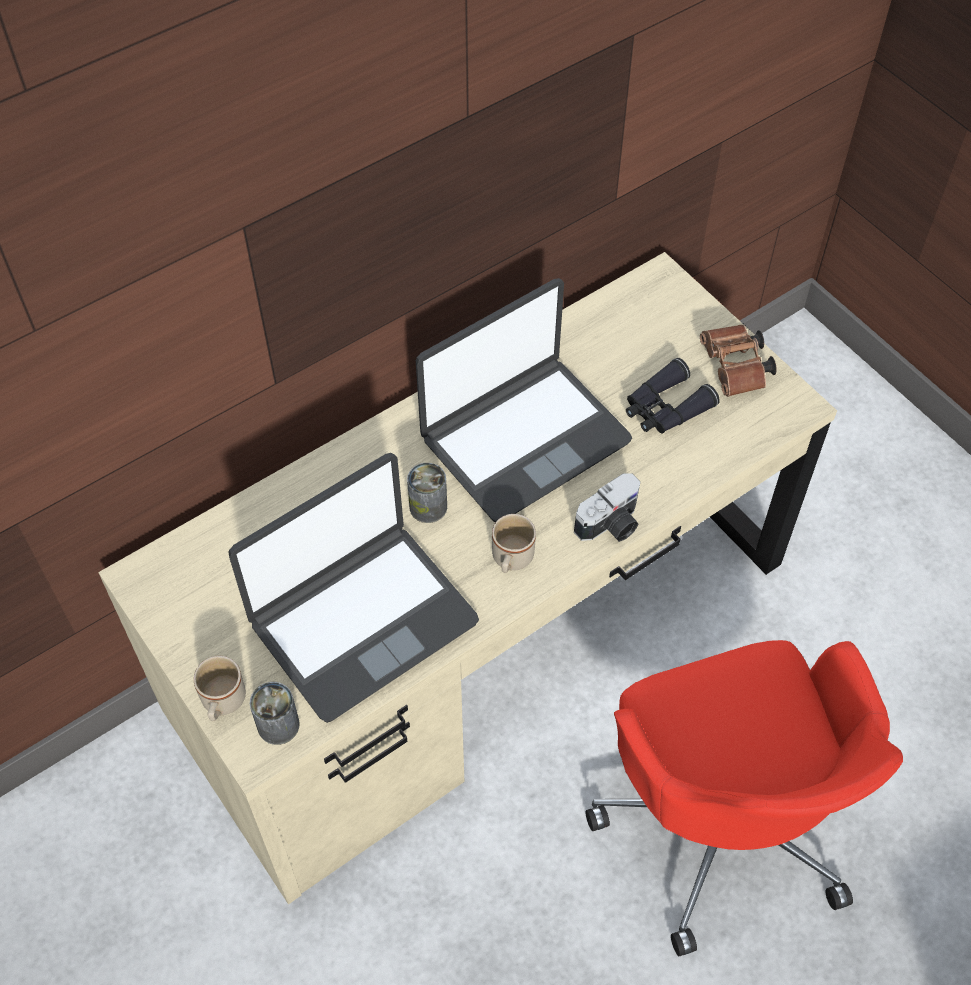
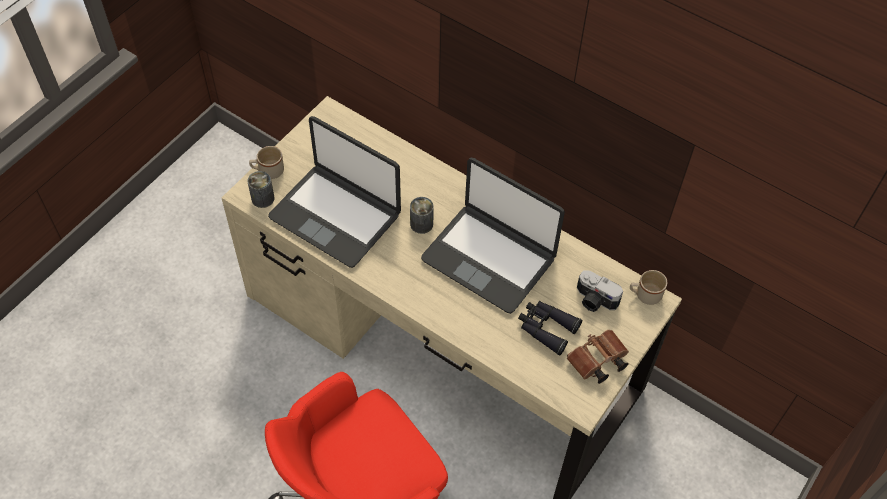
camera: 70 degrees right, 0 degrees up
(511, 560) = (400, 274): beige mug -> beige mug (644, 295)
(611, 525) = (444, 319): camera -> camera (594, 300)

